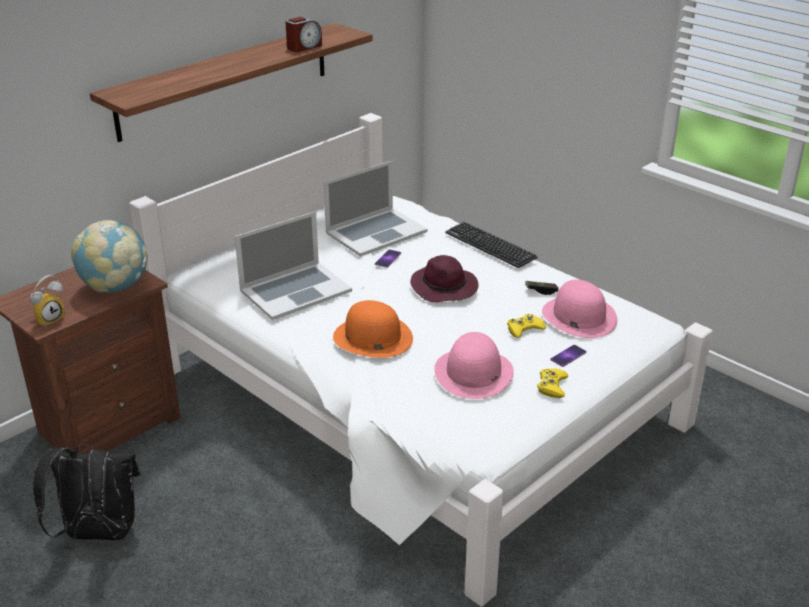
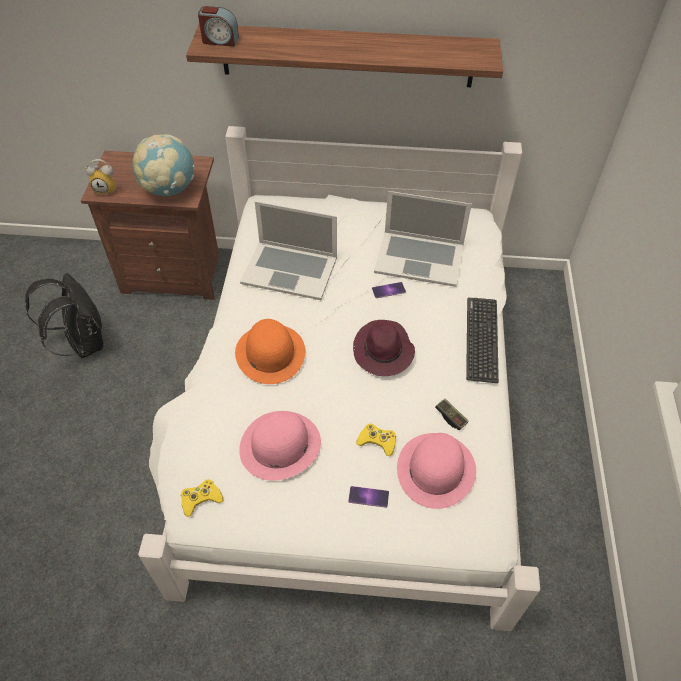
camera: 50 degrees right, 20 degrees up
(304, 47) = (417, 56): alarm clock -> alarm clock (220, 40)
(552, 386) = (312, 511): yellow game controller -> yellow game controller (201, 499)

